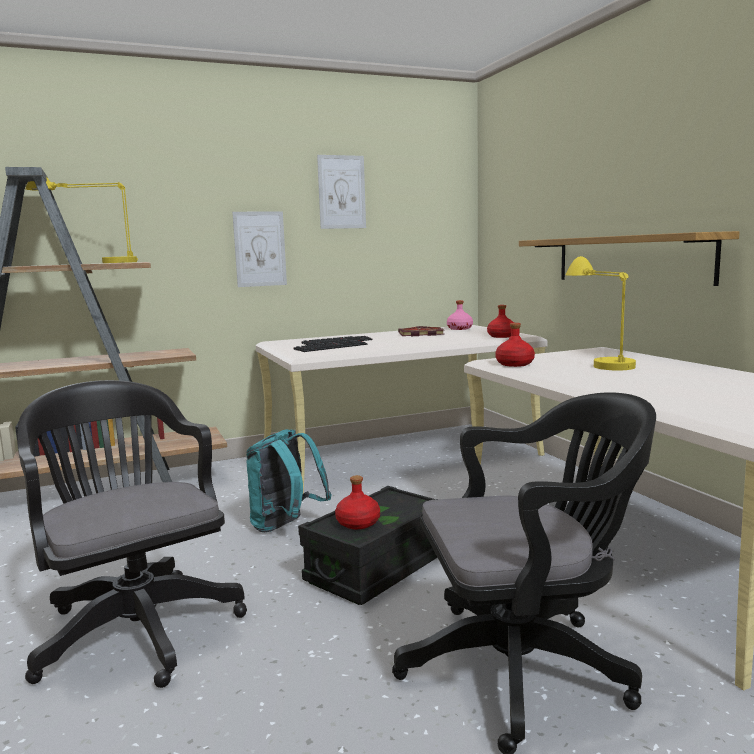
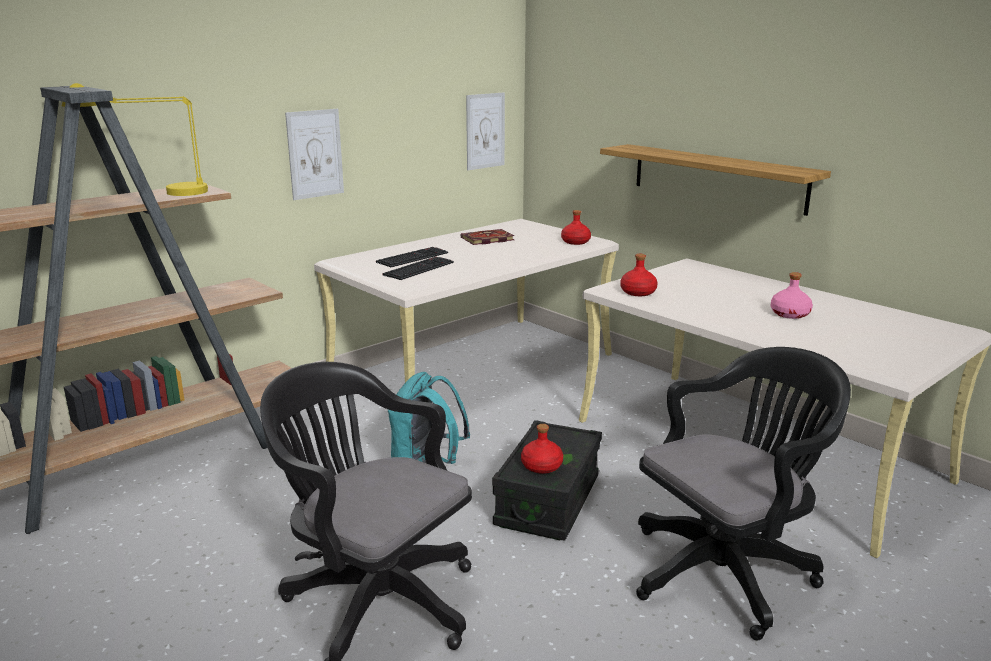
camera: 20 degrees left, 10 degrees up
(341, 192) = (397, 82): picture -> picture (485, 131)
(460, 328) = (517, 227): pink bottle -> pink bottle (790, 314)
(597, 361) = (704, 283): yellow table lamp -> none

